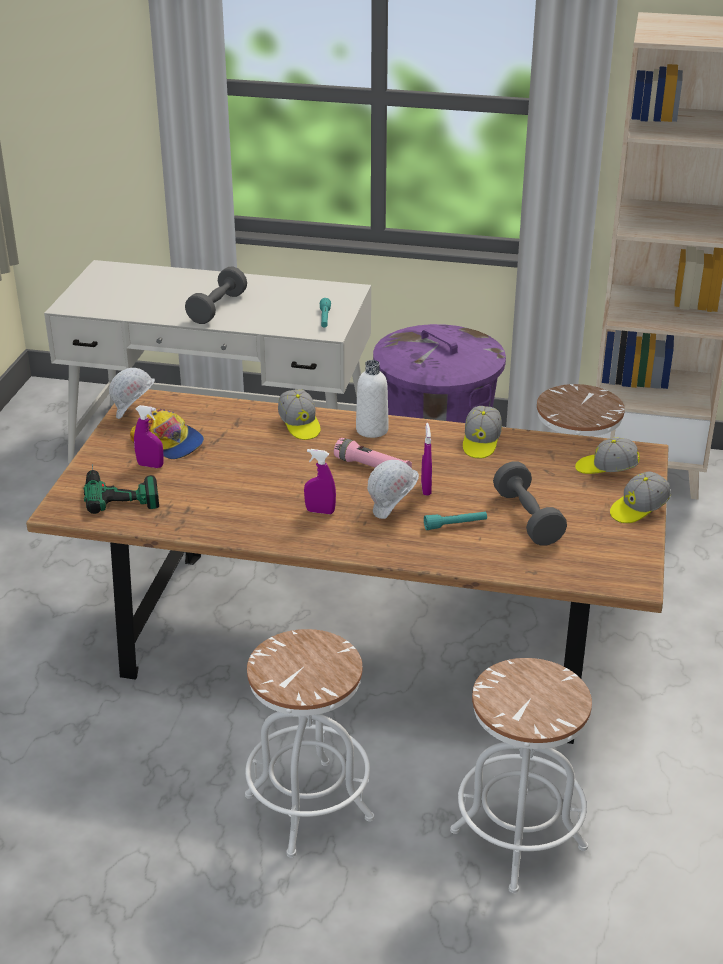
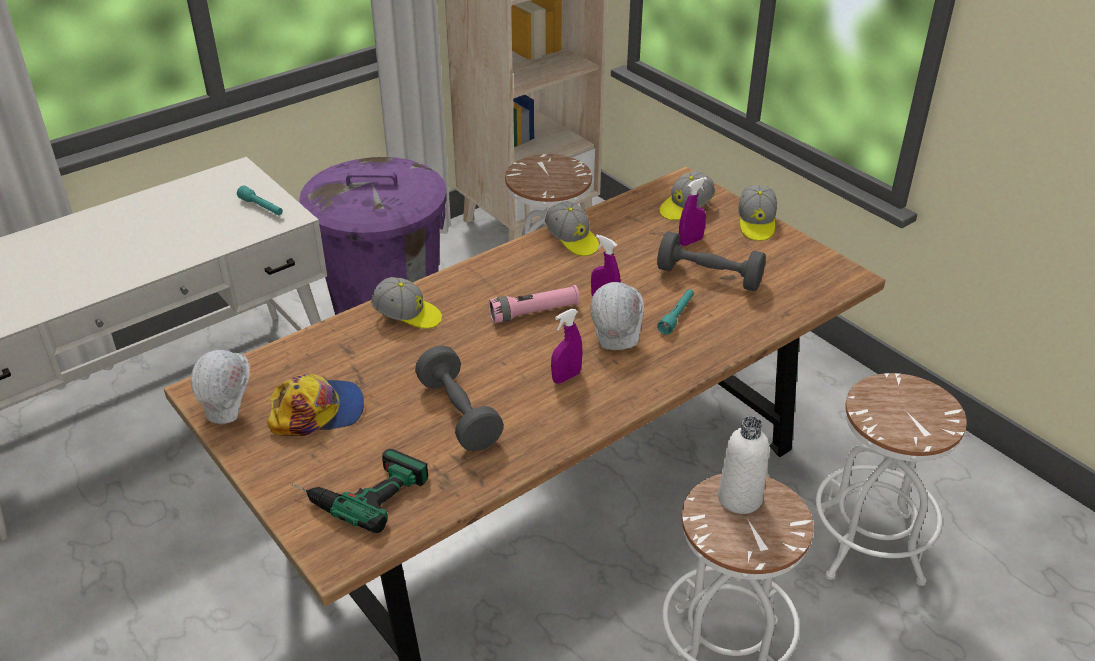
camera: 50 degrees left, 5 degrees up
(150, 465) = (342, 445): purple spray bottle -> purple spray bottle (690, 241)
(217, 308) = (131, 253): grey dumbbell -> grey dumbbell (459, 414)
(372, 430) = (474, 281): white bottle -> white bottle (740, 498)

